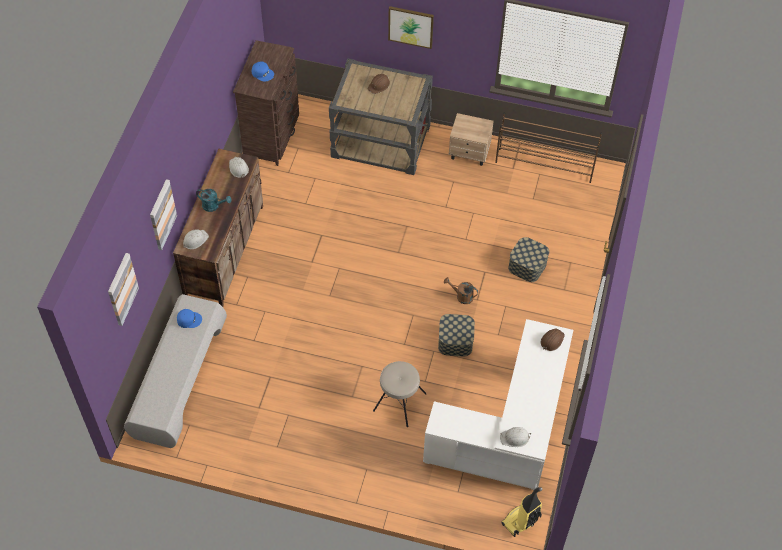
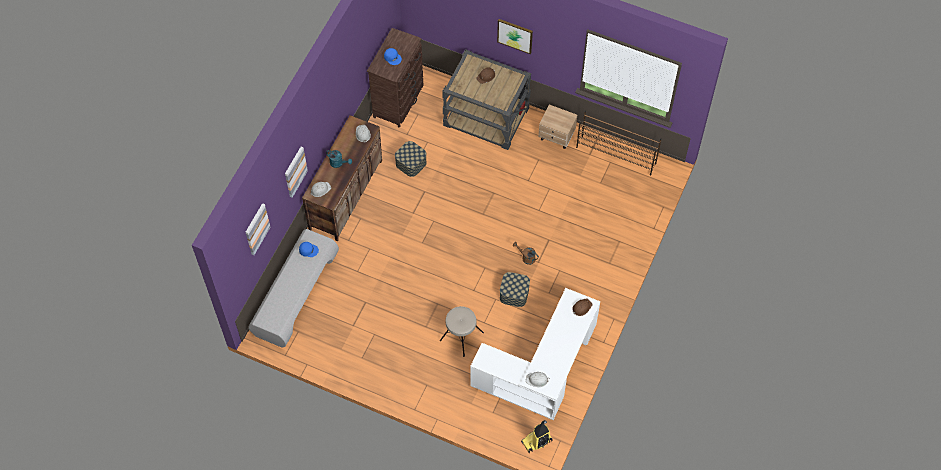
camera: 10 degrees right, 5 degrees up
(527, 266) = (584, 239): storage box -> storage box (411, 163)

